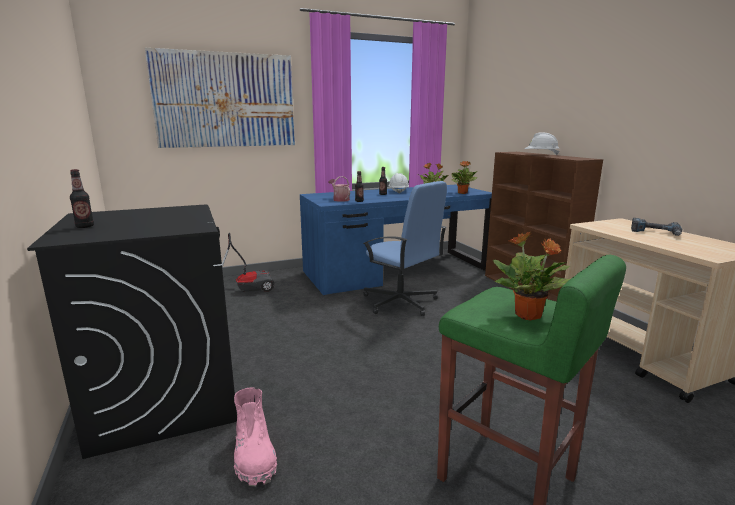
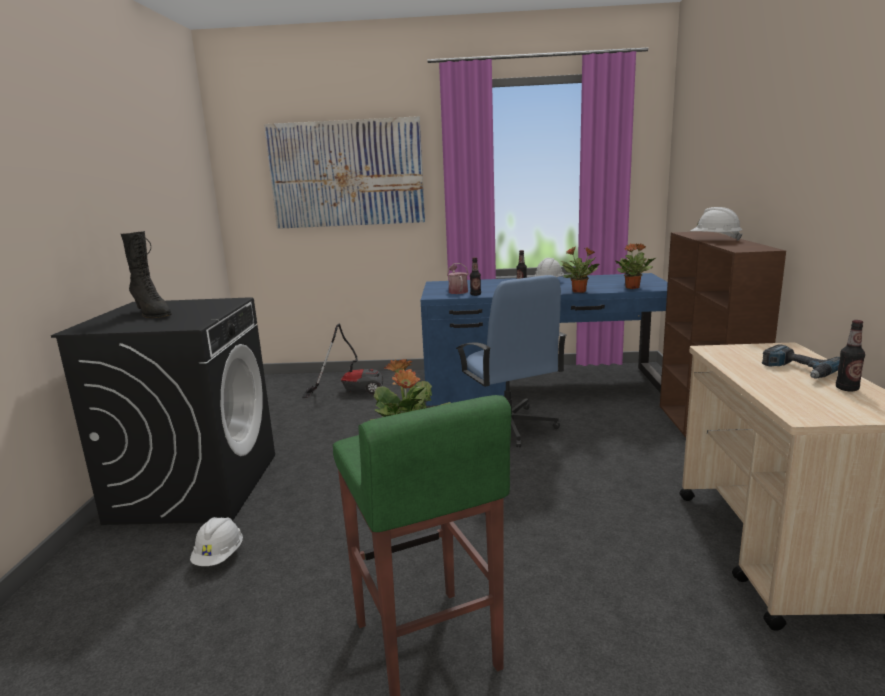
camera: 25 degrees right, 0 degrees up
(85, 226) = (118, 317): bottle -> bottle (847, 388)
(123, 221) = (152, 314): none -> black boot
(254, 456) = (219, 557): pink boot -> white hard hat

